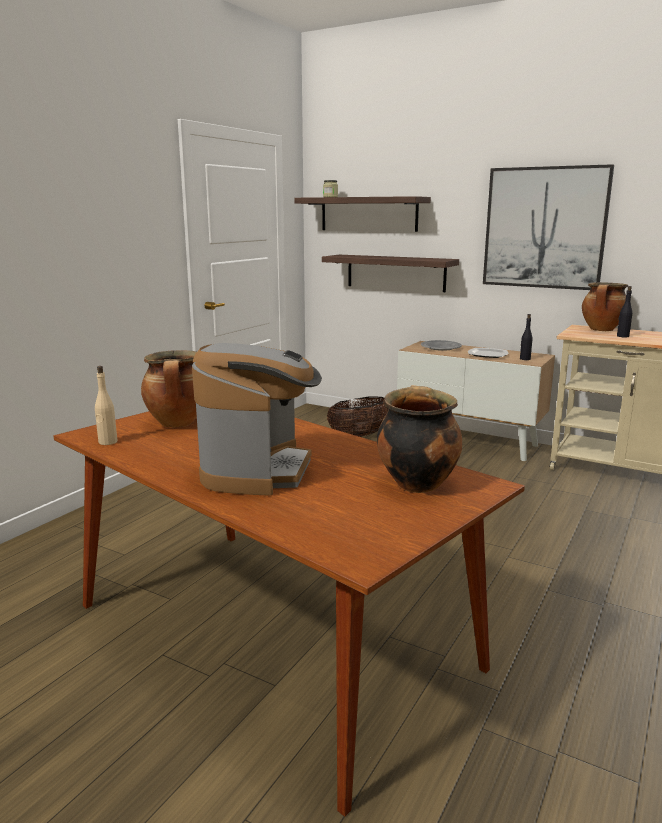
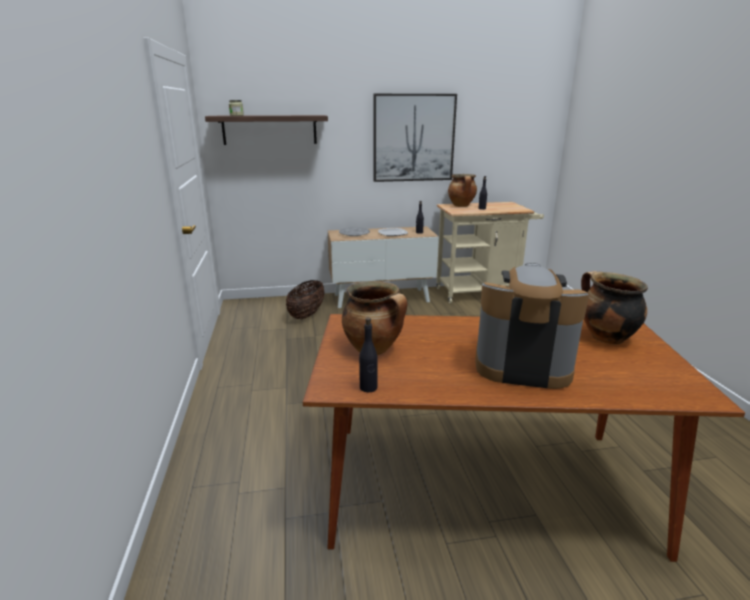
camera: 40 degrees left, 5 degrees up
(107, 442) = (368, 388): beige bottle -> black bottle
(258, 470) = (521, 365): coffee machine -> coffee machine turned 45 degrees counterclockwise
(395, 272) = (300, 178): shelf -> none

